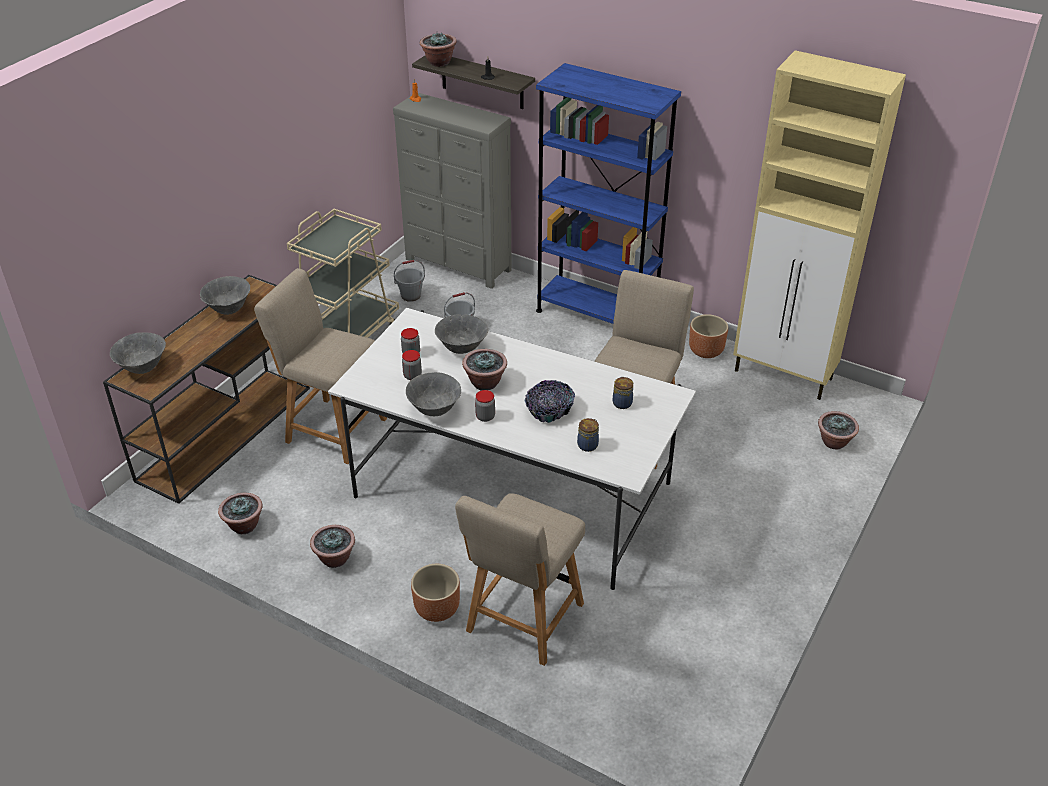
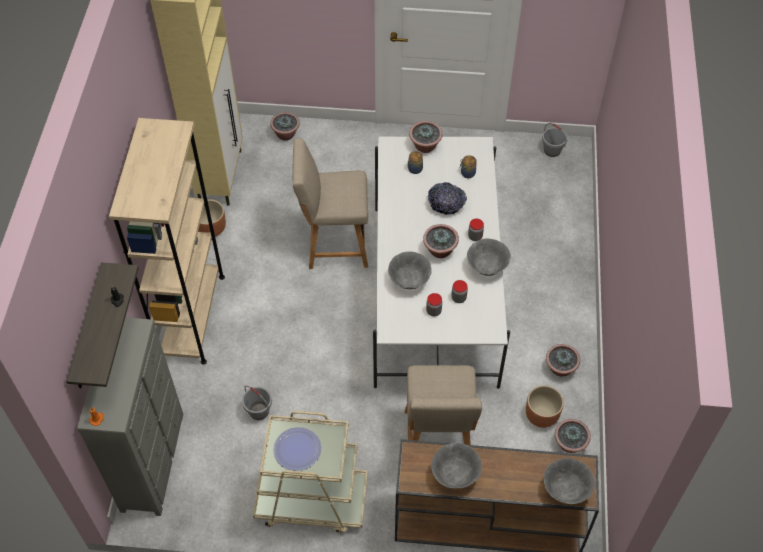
camera: 115 degrees left, 15 degrees up
(338, 235) = (297, 449): none -> plate
(411, 295) = (223, 478): grey bucket -> grey bucket (552, 151)
(436, 609) = (561, 292): brown planter -> brown planter (541, 416)
(439, 62) = (94, 359): potted plant -> potted plant (425, 147)
(522, 621) = (541, 244): beige chair -> none
(596, 315) = (192, 316): blue bookcase -> beige bookcase

